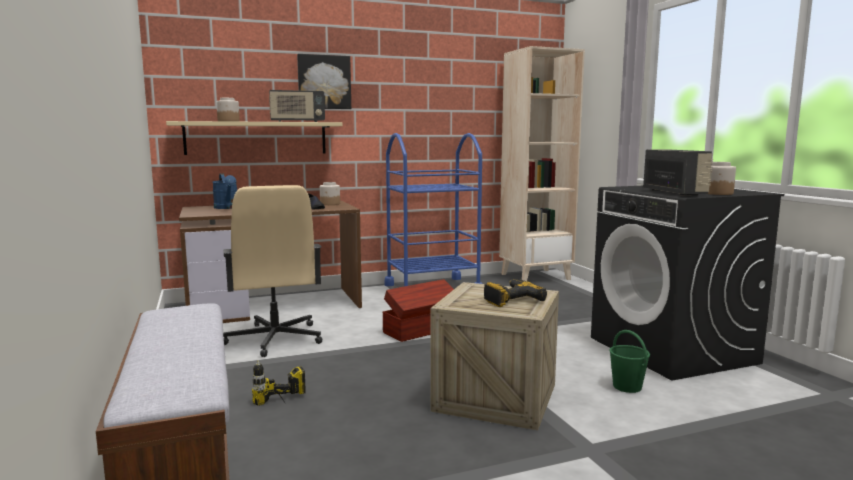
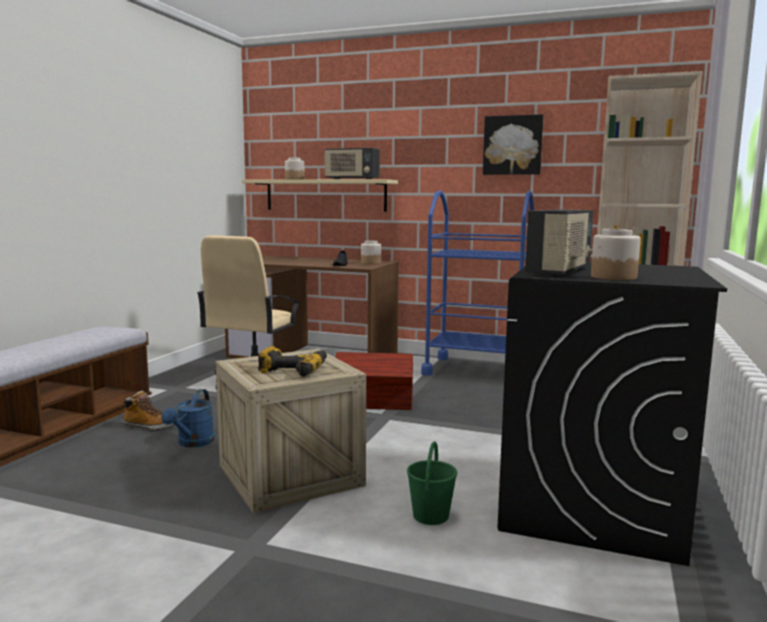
camera: 40 degrees right, 0 degrees up
(227, 208) = (284, 258): blue watering can -> blue watering can (193, 443)
(283, 407) = (149, 426): power drill -> boot
(324, 82) = (388, 138): picture -> picture (512, 145)

